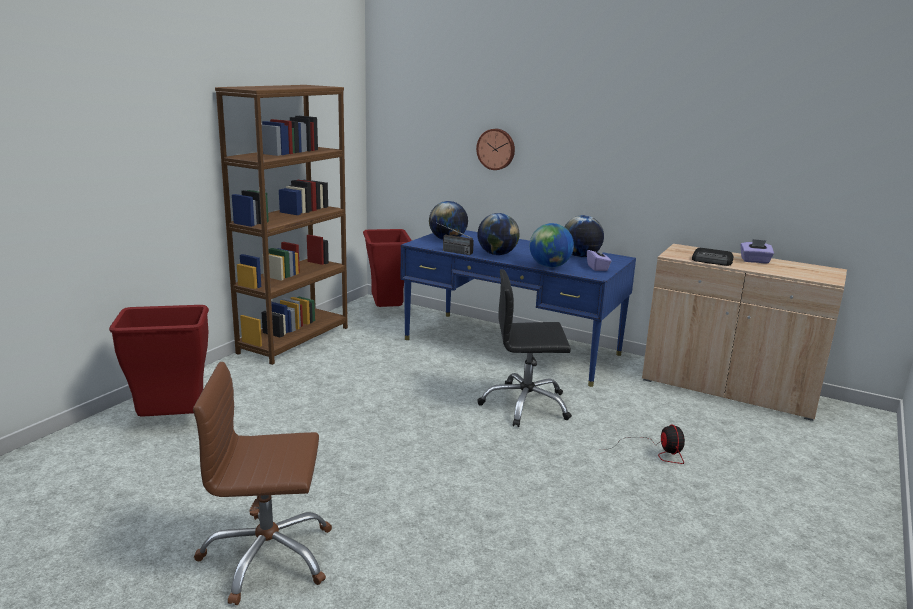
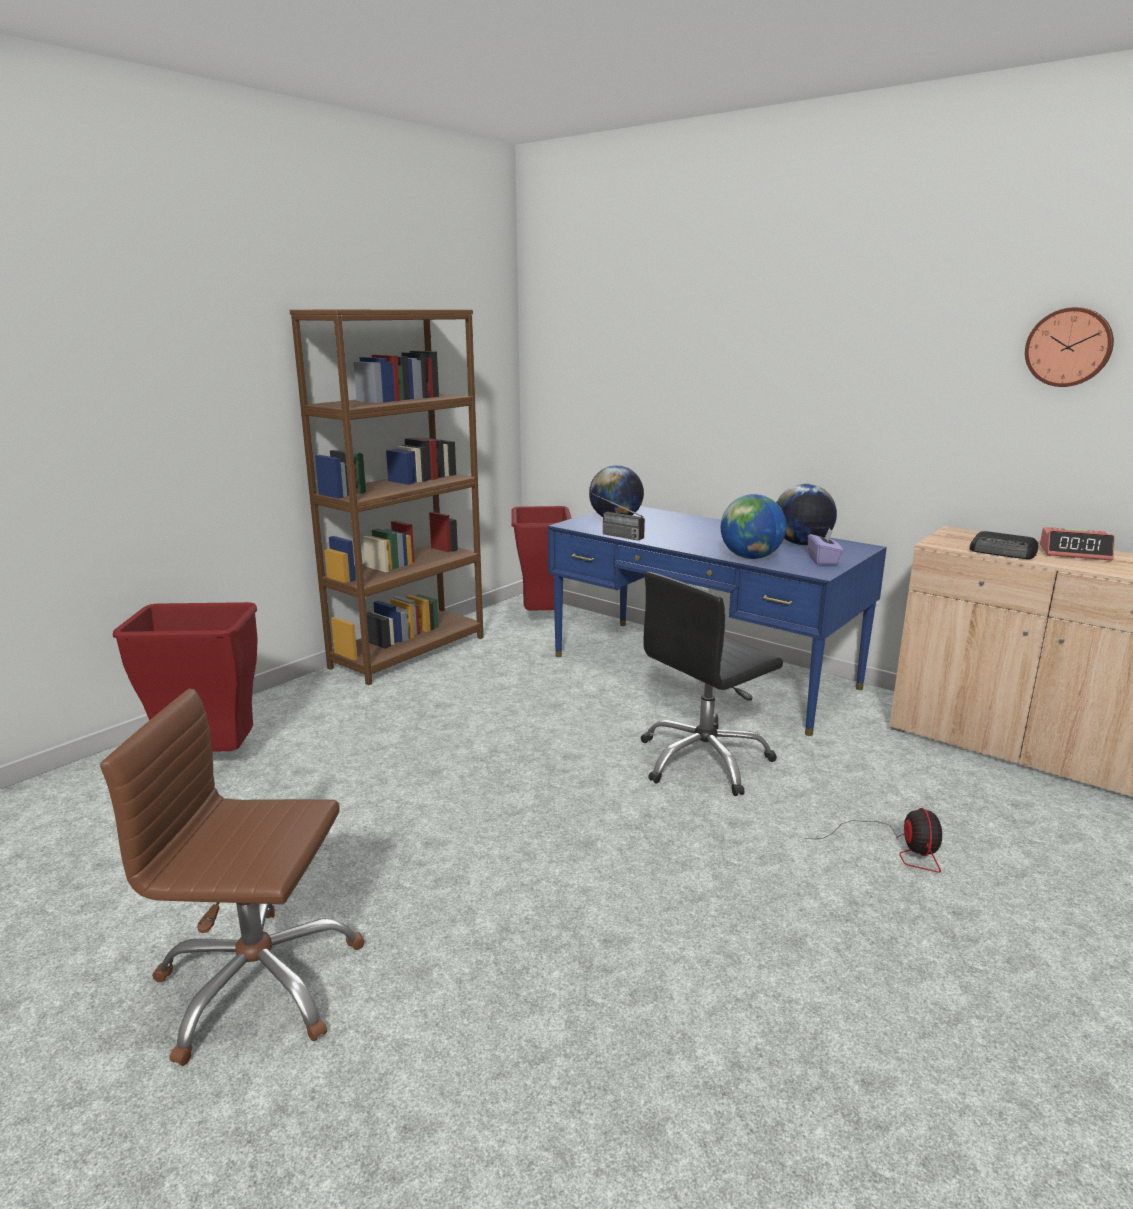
camera: 10 degrees right, 0 degrees up
(496, 149) = (687, 392): wall clock -> wall clock (1069, 347)
(497, 254) = (678, 539): globe -> none
(525, 405) = (704, 760): black office chair -> black office chair turned 45 degrees counterclockwise
(755, 261) = (1075, 553): purple tissue box -> alarm clock

